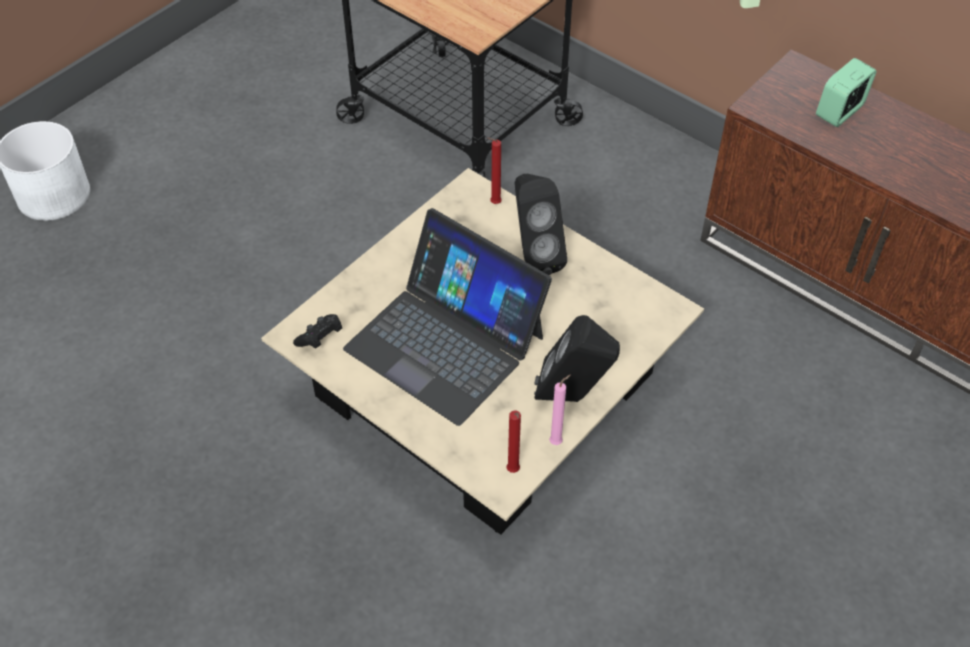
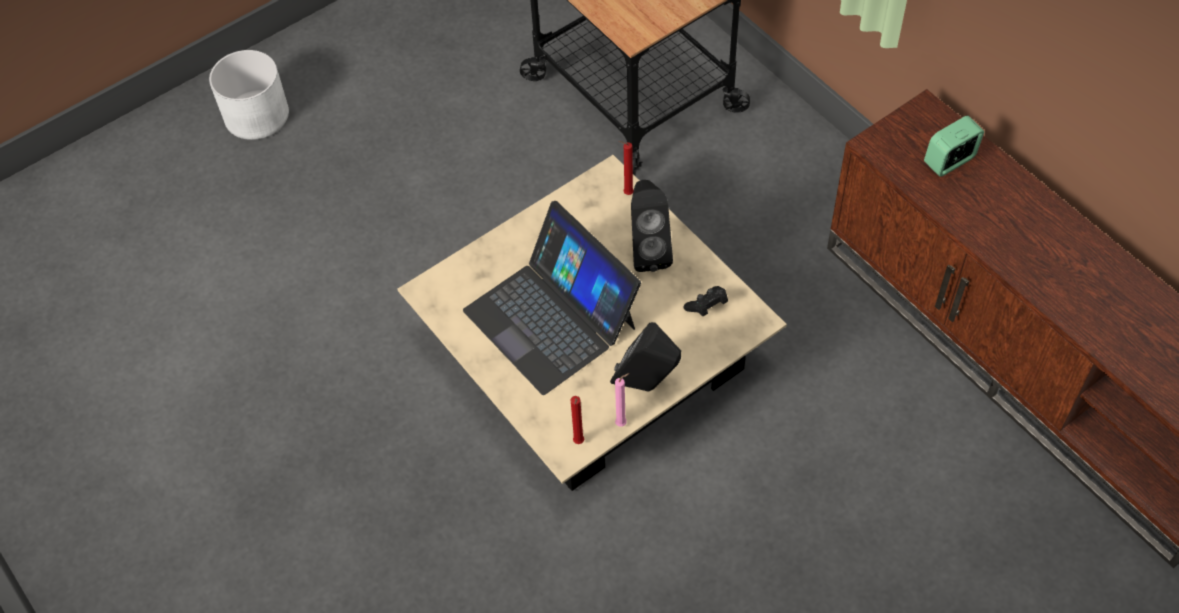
camera: 15 degrees right, 5 degrees up
(320, 338) = (446, 297): black game controller -> black game controller (707, 306)

